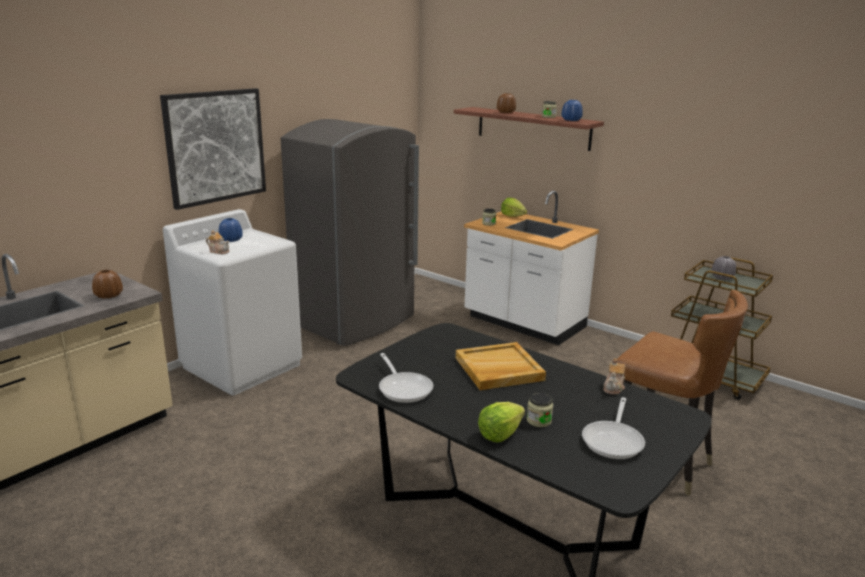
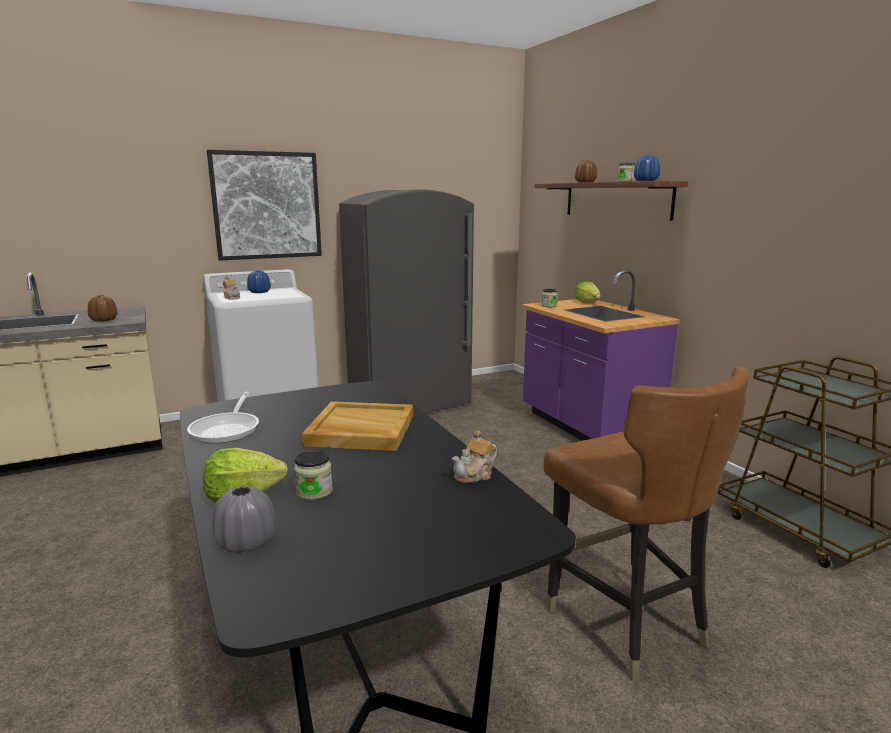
camera: 25 degrees right, 5 degrees down
(523, 323) = (587, 427): white counter -> purple counter
(614, 440) = (373, 538): frying pan -> none
(722, 277) = (818, 382): grey vase -> grey vase (246, 542)

